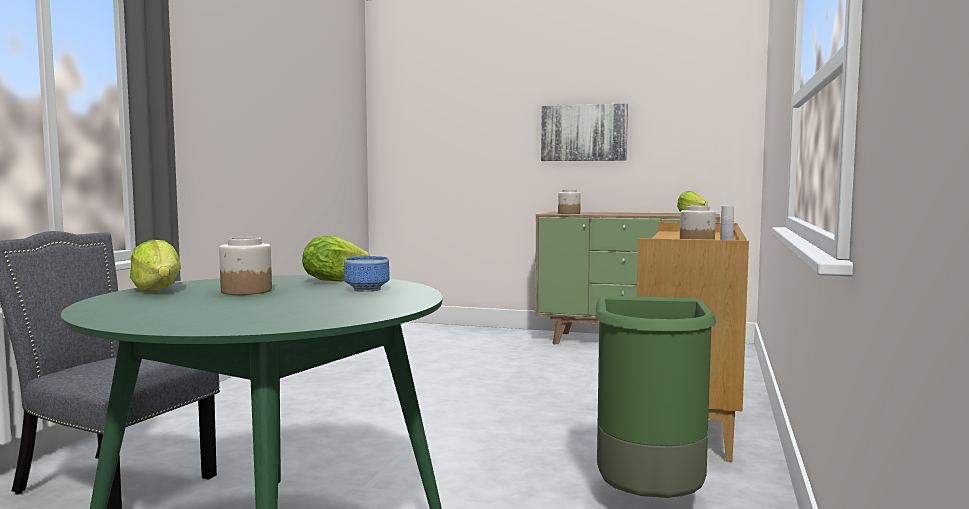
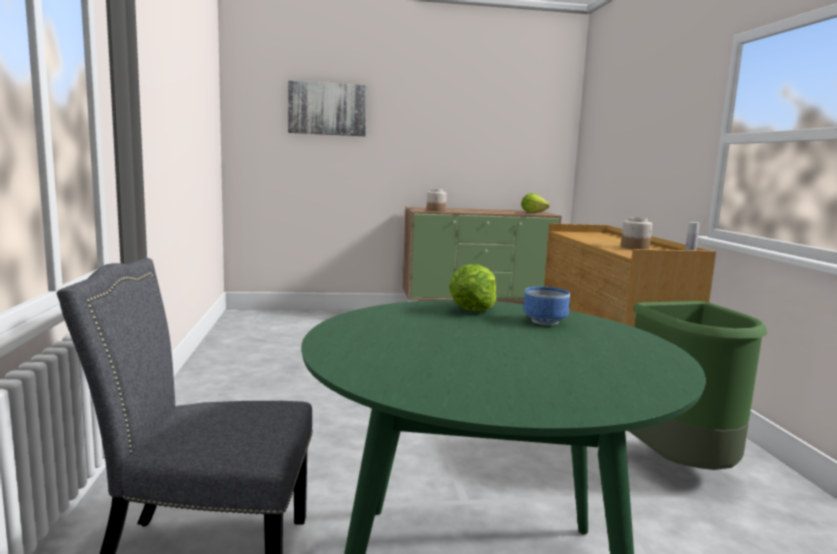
camera: 25 degrees left, 5 degrees up
(158, 290) = (348, 341): lettuce -> none
(246, 291) = (444, 334): jar -> none
(584, 133) = (437, 138): picture -> picture (327, 109)

